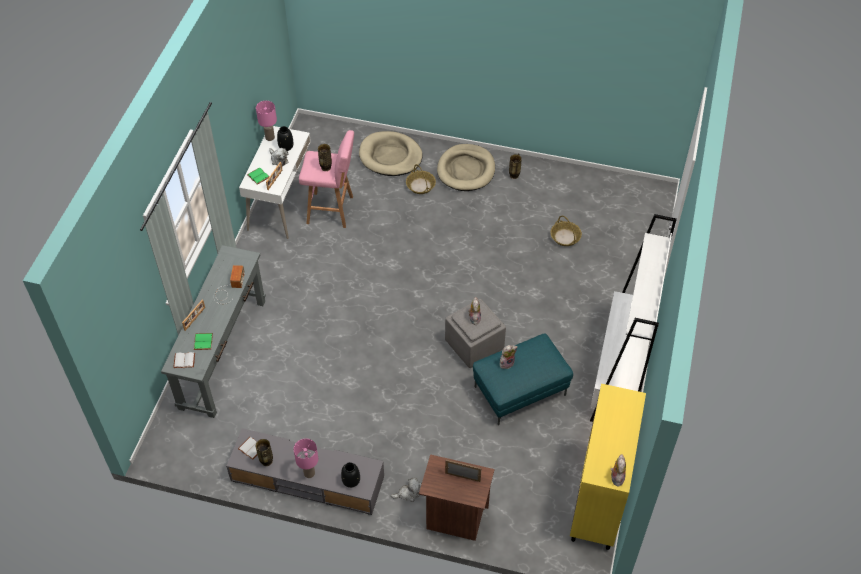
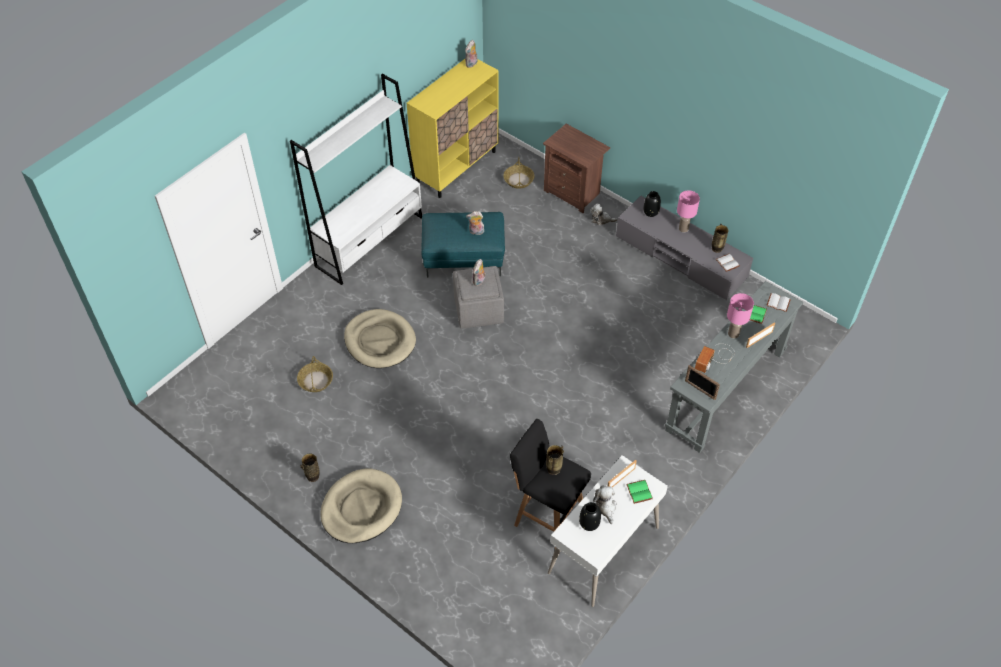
camera: 155 degrees left, 0 degrees up
(269, 137) = (604, 547): pink table lamp -> pink table lamp (733, 334)
(332, 210) = (547, 516): pink stool -> black stool
(390, 156) = (439, 567): beige dog bed -> beige dog bed (380, 341)
(421, 186) = (427, 507): basket -> basket (518, 180)
(462, 476) = (570, 146): picture frame -> picture frame (700, 390)

